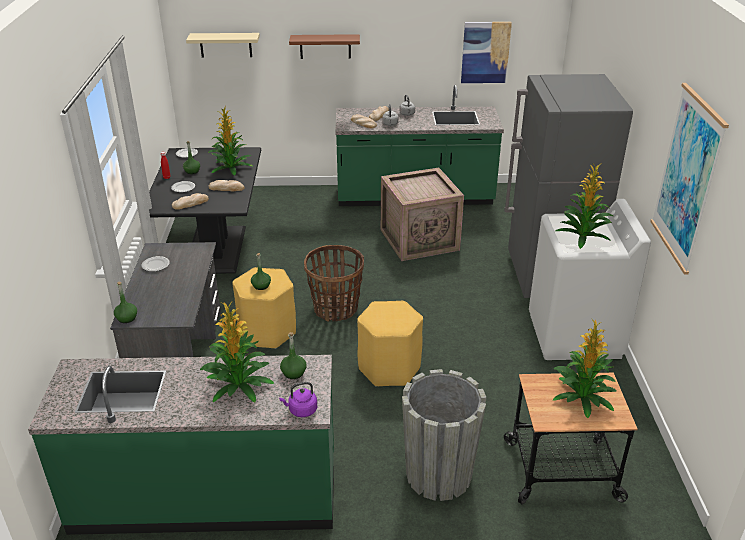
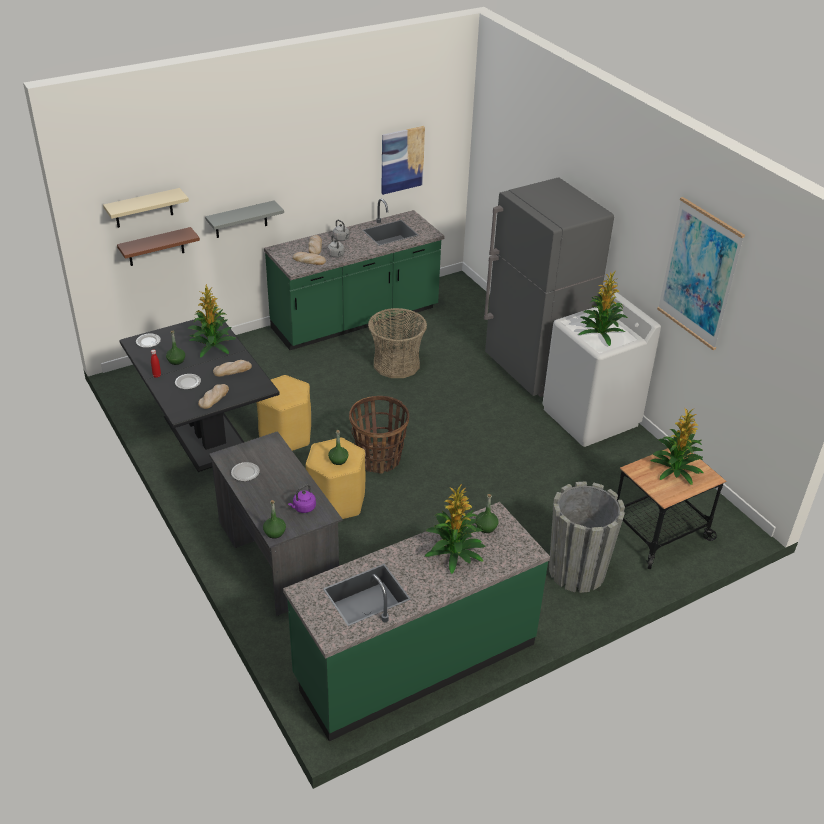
camera: 30 degrees left, 5 degrees up
(301, 410) = (520, 554): purple kettle -> purple kettle (303, 508)
(316, 76) = (241, 219): none -> grey shelf
(325, 46) = (249, 187): brown shelf -> brown shelf (156, 247)
(389, 368) = (470, 498): yellow stool -> yellow stool (286, 436)
(420, 239) = (396, 364): crate -> basket

